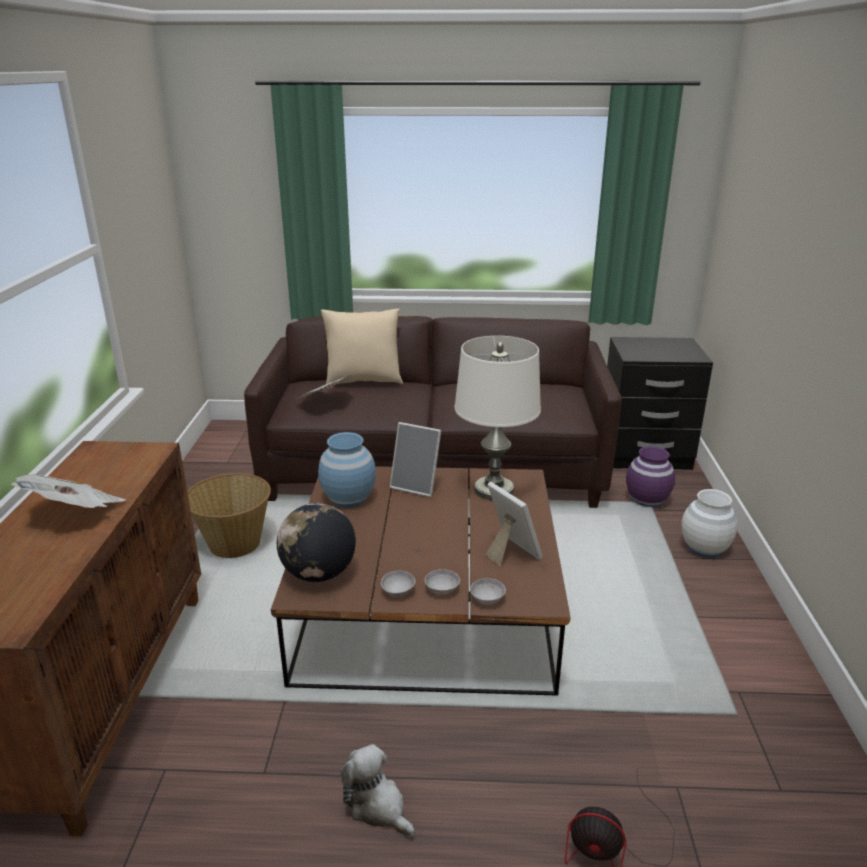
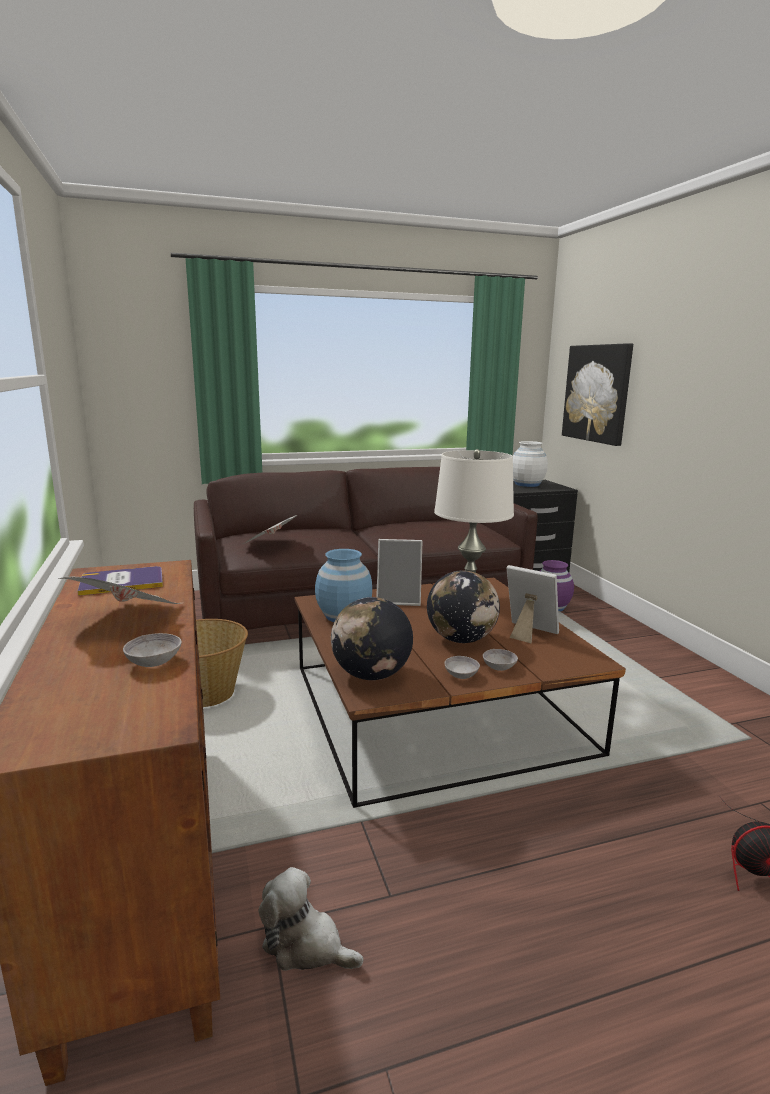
camera: 20 degrees left, 10 degrees down
(104, 465) = (122, 582): none -> book
(363, 381) = (293, 529): beige pillow -> none
(377, 806) = (531, 893): plush toy -> plush toy (306, 945)
(435, 548) = (461, 639): none -> globe
(487, 599) = (545, 667): grey bowl -> grey bowl (154, 662)
(705, 547) = (621, 631): white vase -> white vase (527, 484)
(746, 247) = (597, 393): none -> picture

